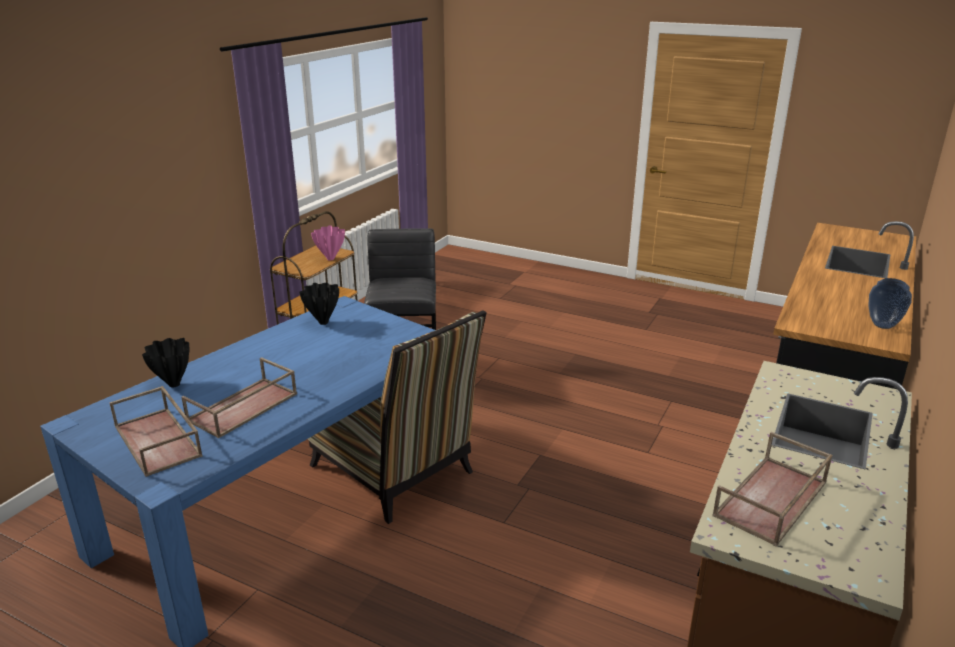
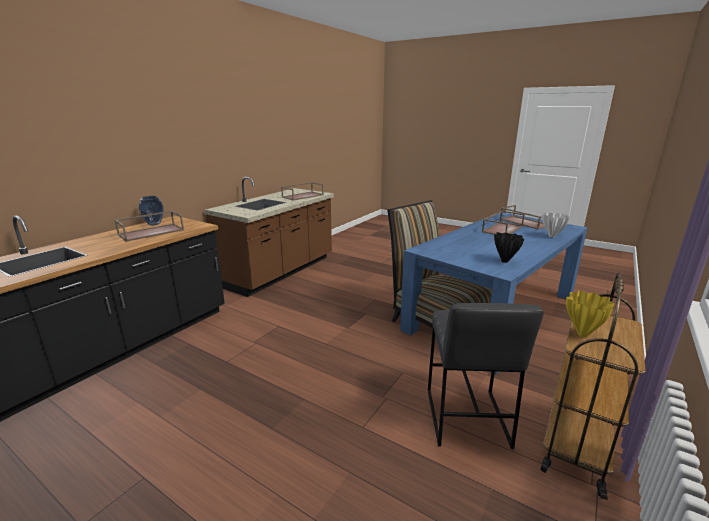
camera: 175 degrees left, 5 degrees down
(174, 384) = (552, 236): black vase -> white vase
(330, 259) = (582, 334): pink vase -> yellow vase
(841, 306) = (152, 232): none -> brown tray

